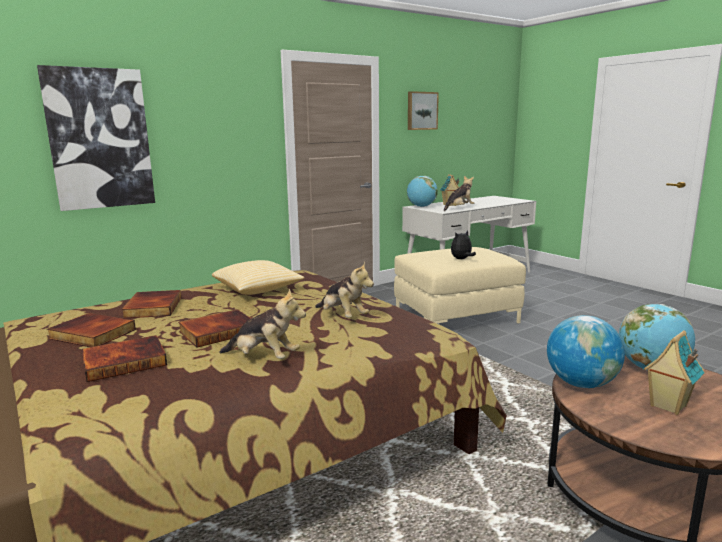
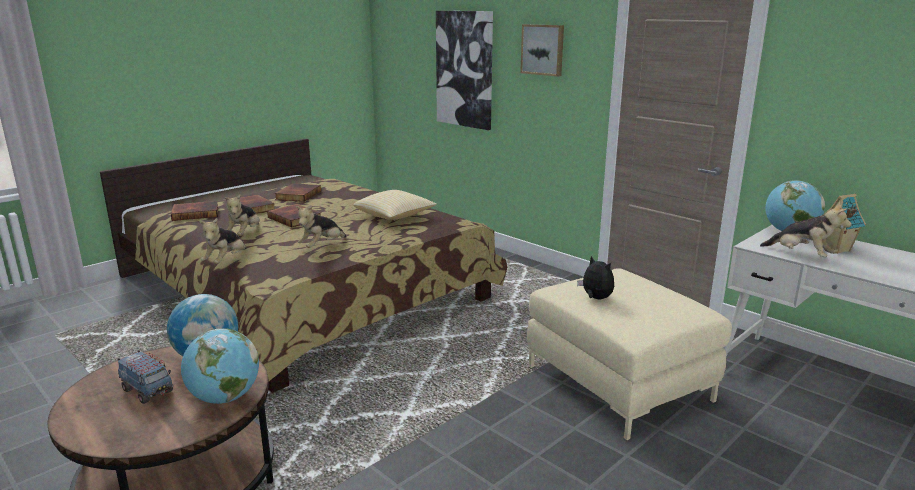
camera: 80 degrees right, 5 degrees up
(152, 307) = (348, 198): book -> book (196, 213)
(372, 362) = (226, 261): none -> plush toy
(421, 111) = (859, 68): picture -> picture (543, 49)
(667, 406) = (148, 391): toy house -> toy truck

